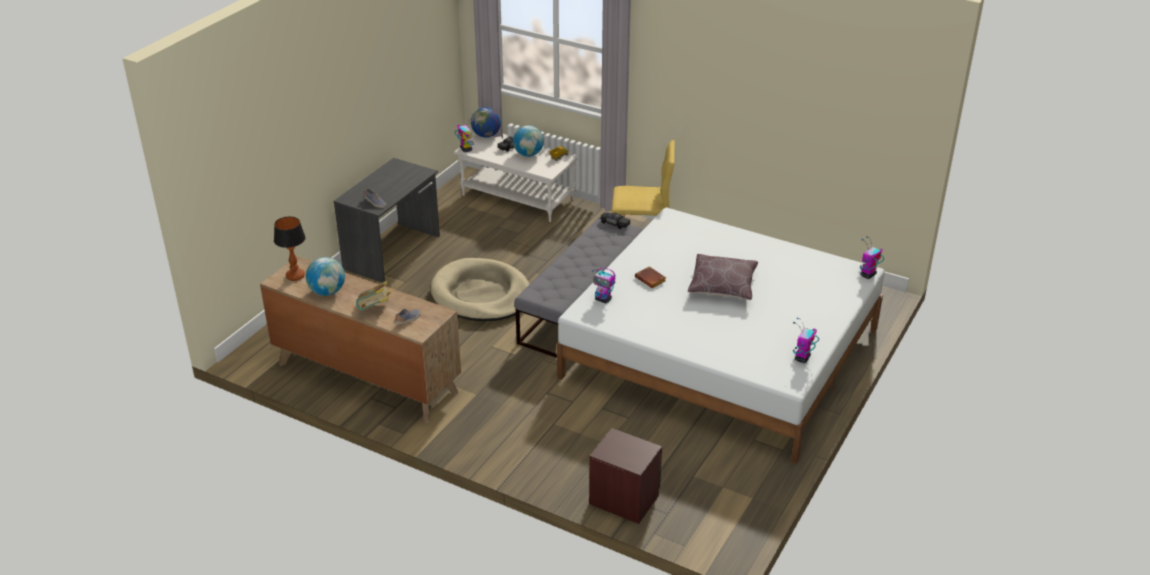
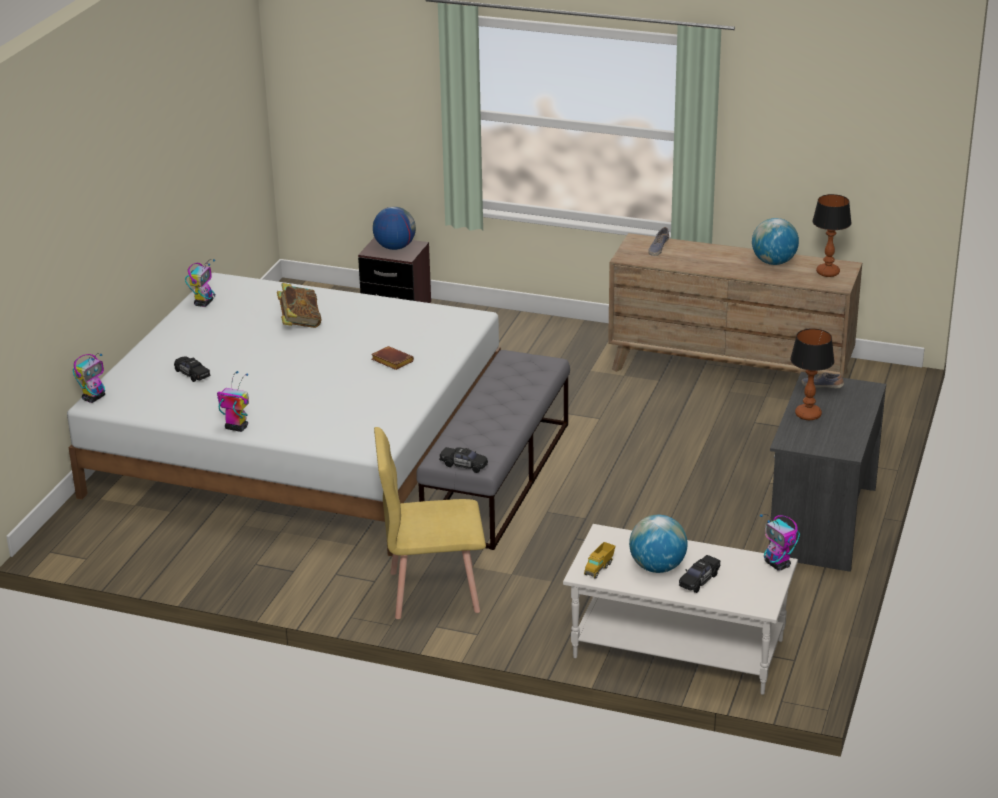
camera: 170 degrees right, 5 degrees down
(375, 309) = (703, 253): book -> book (300, 322)
(399, 186) = (807, 414): none -> table lamp
(481, 295) = (647, 477): beige dog bed -> none
(486, 135) = (760, 601): globe -> globe (394, 247)
(603, 299) = (448, 334): toy robot -> toy robot (236, 427)
(722, 286) = (295, 364): brown pillow -> none
(799, 286) = (192, 374): none -> black toy car

